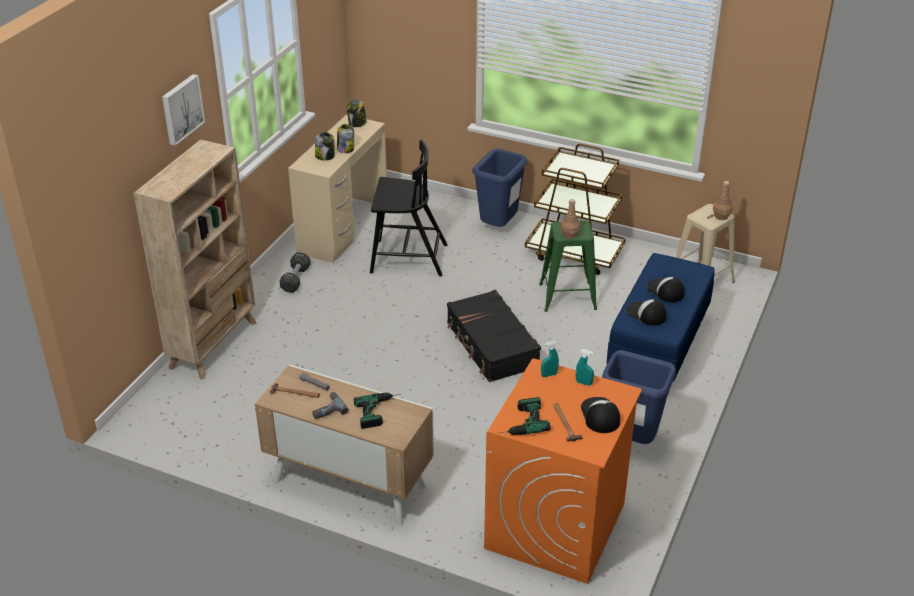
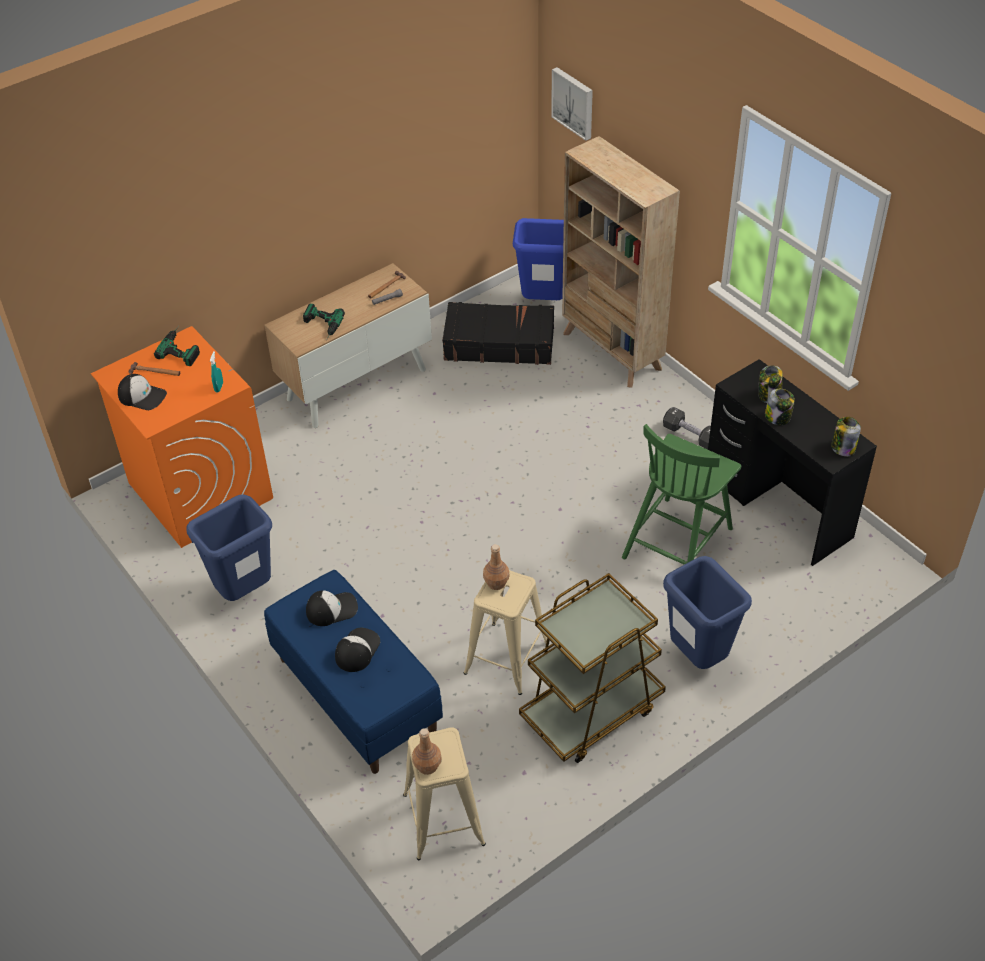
camera: 120 degrees right, 10 degrees up
(162, 404) = (544, 303): none -> blue trash can
(181, 109) = (680, 144): picture -> picture (574, 102)
(327, 409) = (350, 298): power drill -> none
(343, 228) = (778, 506): beige desk -> black desk
(407, 258) = (678, 541): black chair -> green chair
(491, 345) = (467, 549): black suitcase -> black suitcase (499, 343)
(567, 297) = (506, 658): green stool -> beige stool
(583, 383) = (188, 404): turquoise spray bottle -> none
(665, 291) = (357, 650): cap -> cap turned 60 degrees counterclockwise

